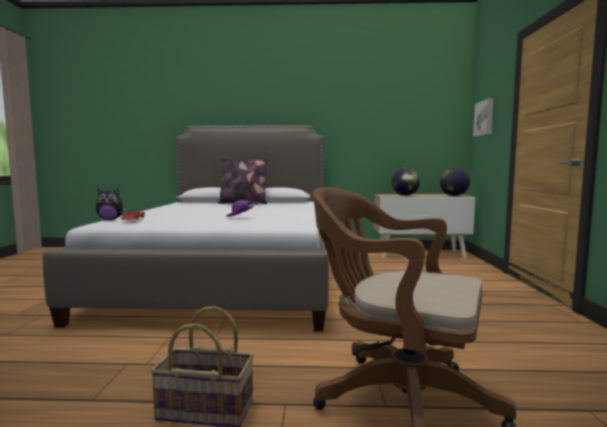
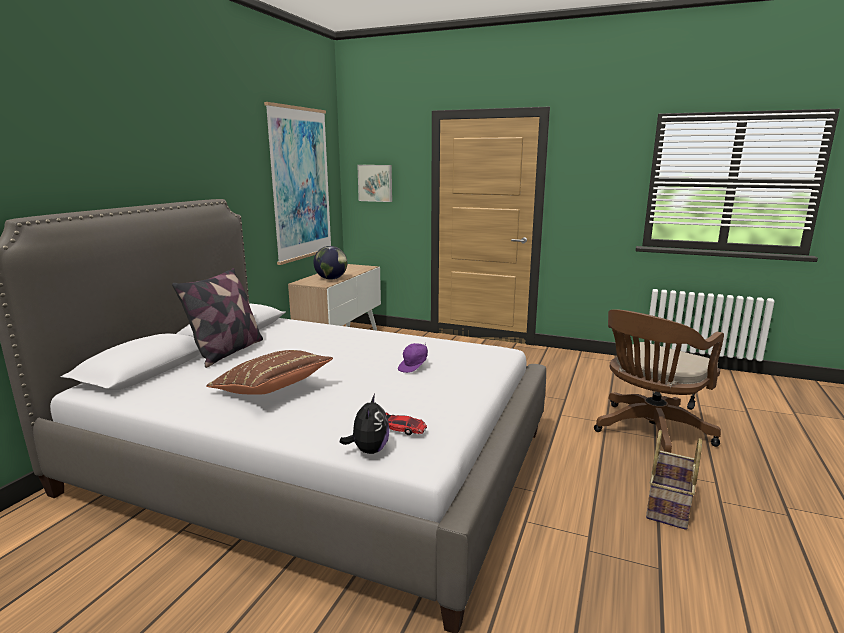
camera: 70 degrees left, 10 degrees up
(190, 209) = (272, 389): none -> brown pillow
(407, 121) = (300, 184): none -> picture
(453, 195) = (360, 268): globe -> none

